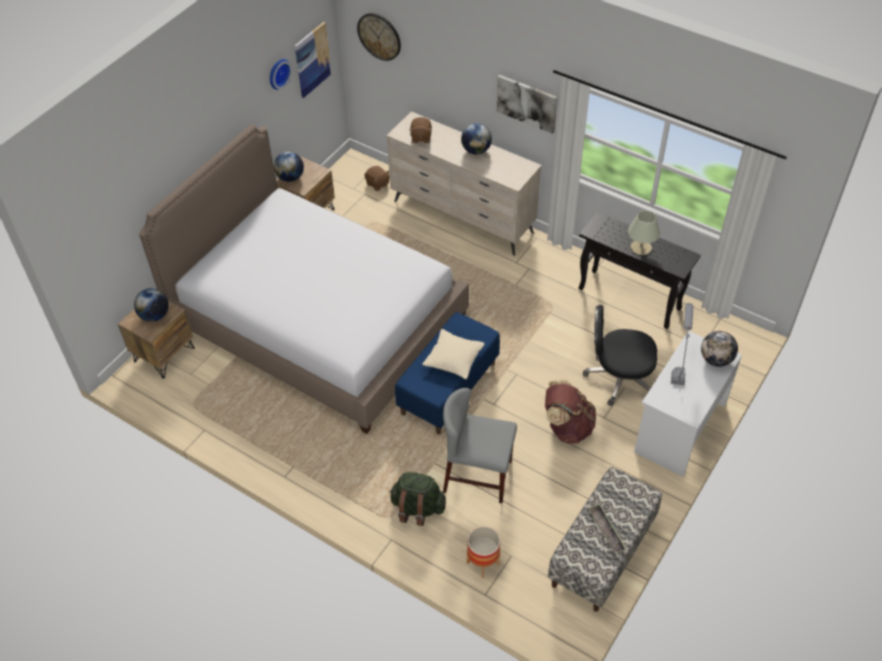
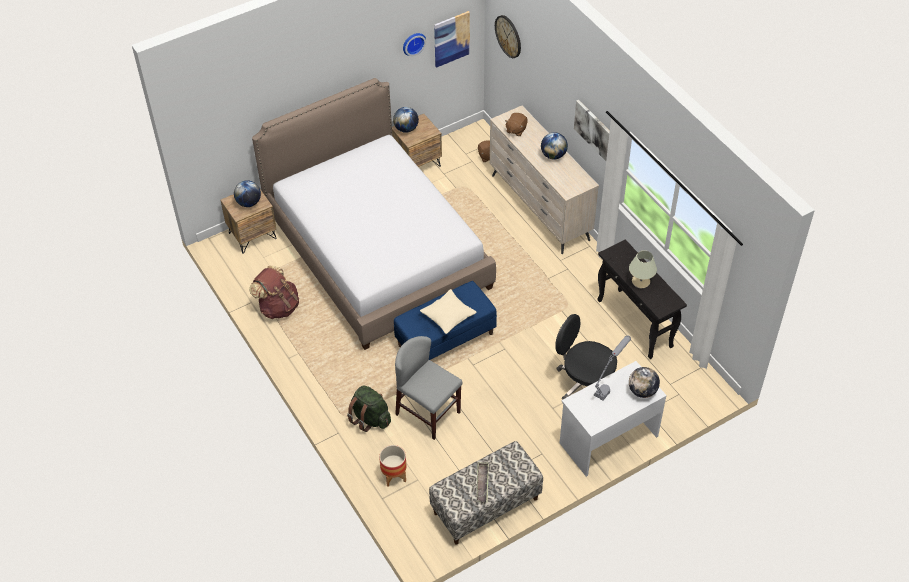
camera: 25 degrees right, 0 degrees up
(567, 427) = (519, 404): brown backpack -> brown backpack (278, 307)

